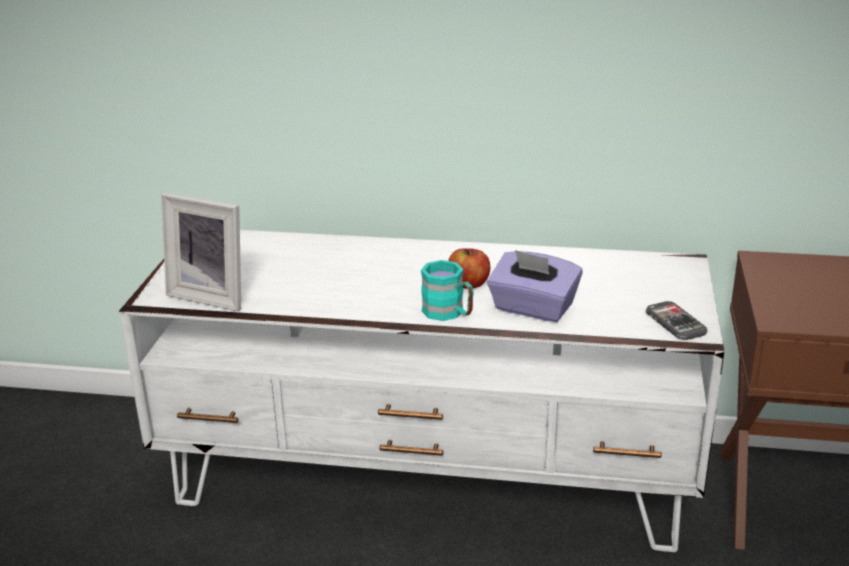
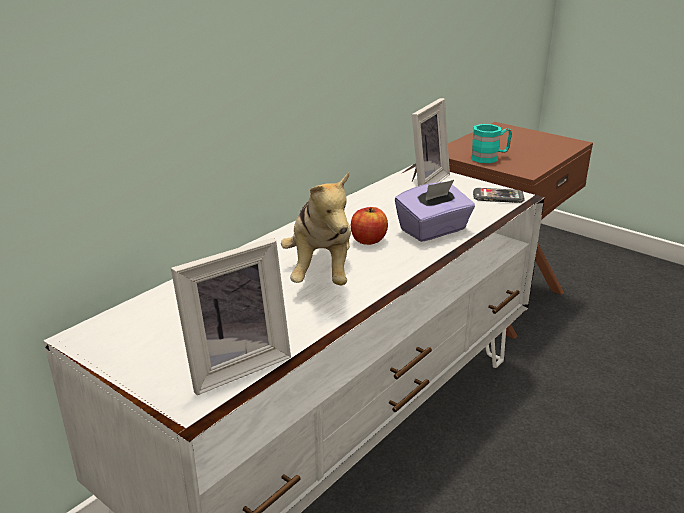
camera: 60 degrees left, 0 degrees up
(382, 282) = (321, 271): none -> plush toy
(449, 313) = (408, 261): turquoise mug -> turquoise mug (490, 157)
(650, 272) = (423, 183): none -> picture frame

